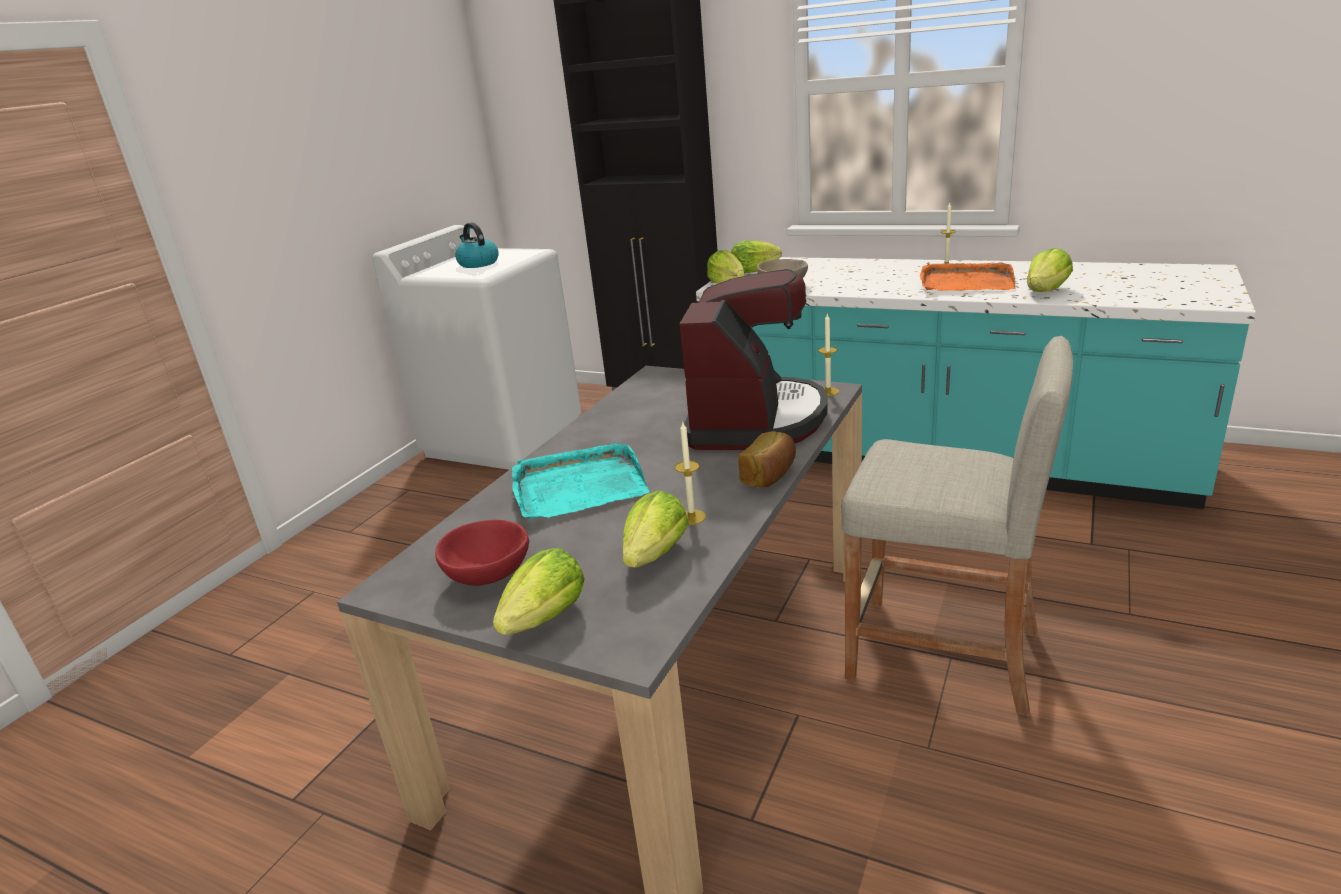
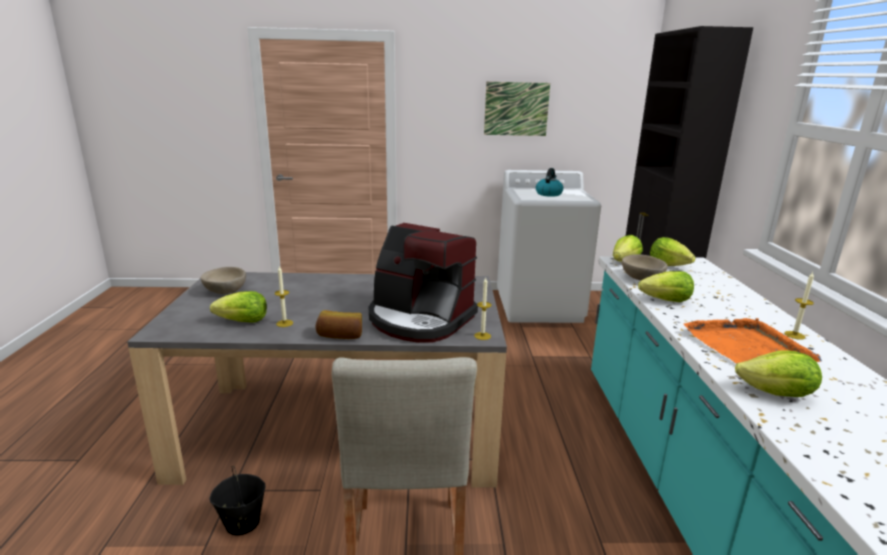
camera: 60 degrees right, 5 degrees down
(347, 147) = (516, 109): none -> picture
(488, 576) = (225, 291): red bowl -> beige bowl
(546, 618) = (187, 310): lettuce -> lettuce (666, 301)
(578, 486) = (315, 291): turquoise tray -> none
(754, 420) = (420, 319): coffee machine -> coffee machine turned 45 degrees clockwise
(834, 809) = (242, 523): none -> black bucket

